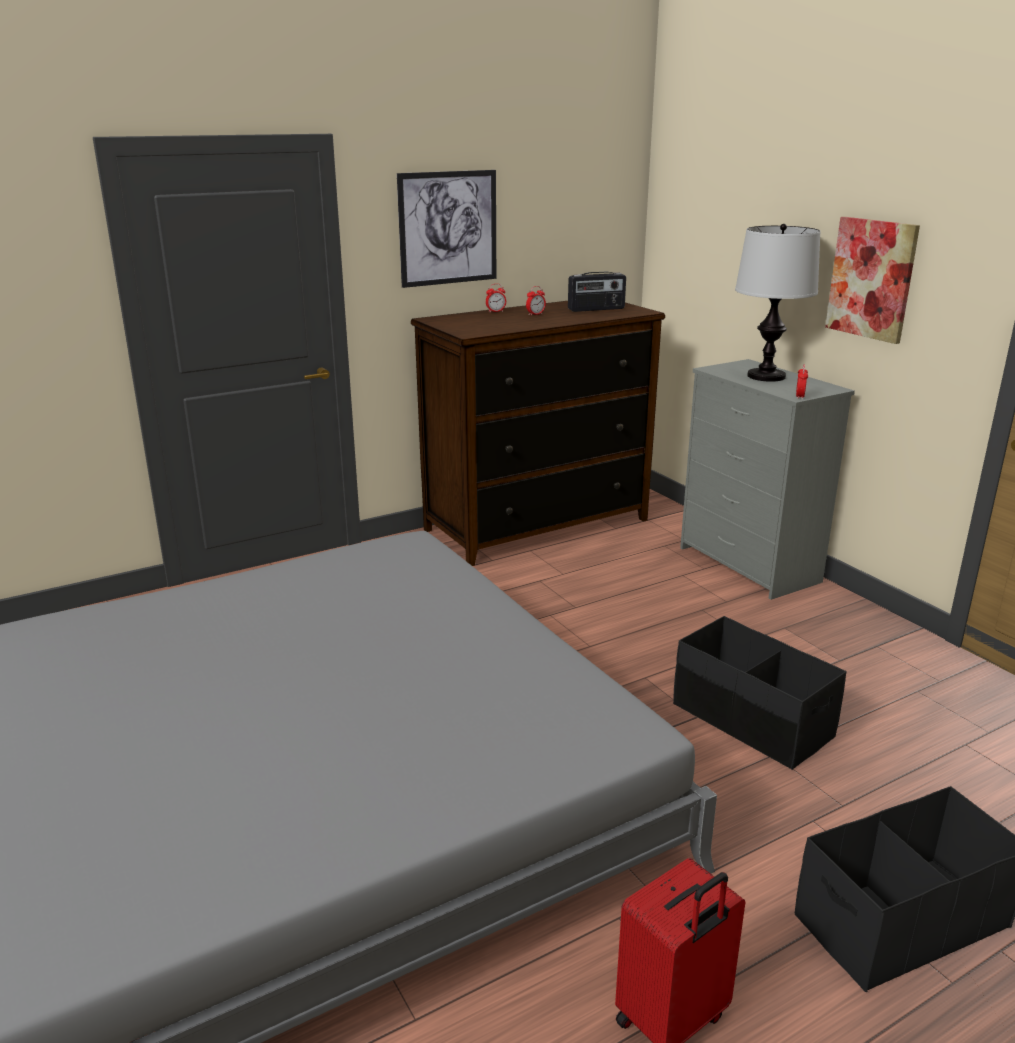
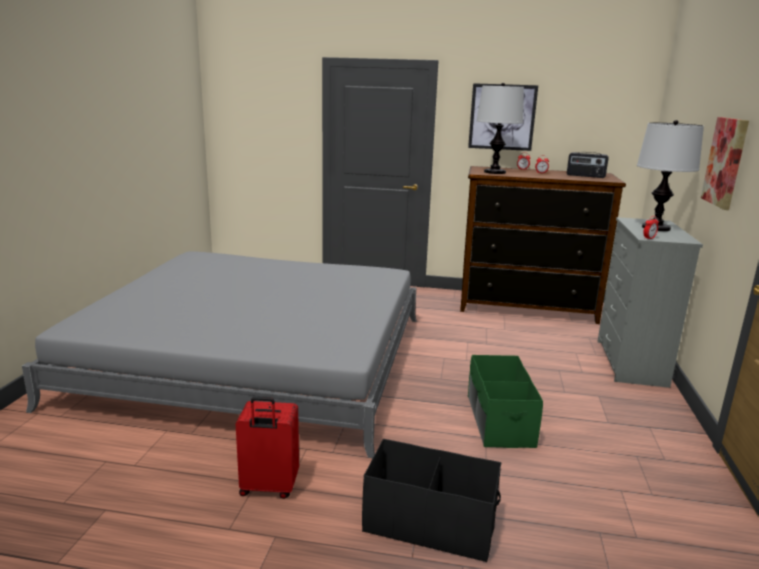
camera: 40 degrees right, 5 degrees down
(481, 326) = (494, 172): none -> table lamp
(751, 721) = (499, 421): black storage box -> green storage box

